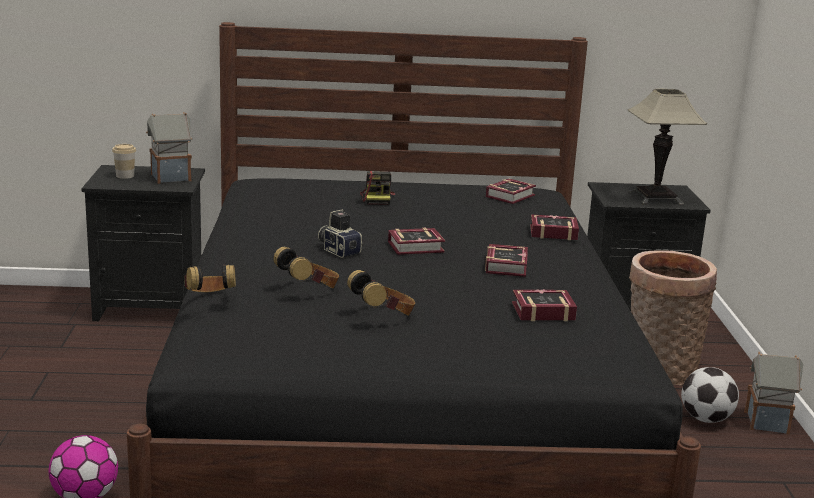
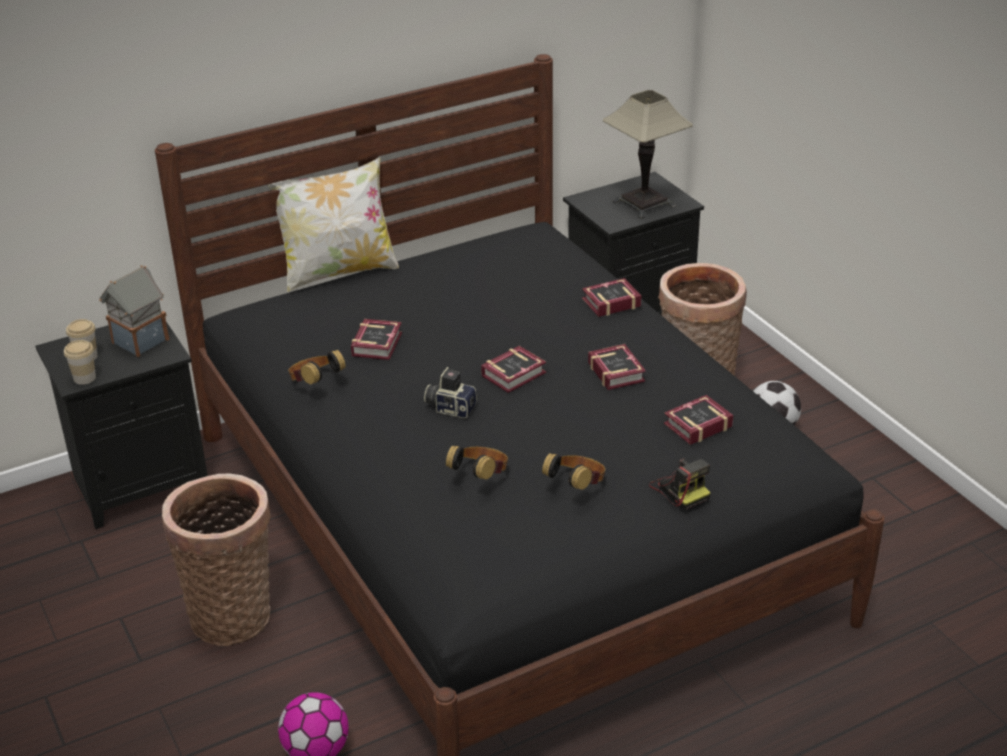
camera: 25 degrees left, 15 degrees up
(108, 184) = (84, 378): none -> cup
(126, 394) = (233, 613): none -> basket
(210, 301) = (404, 528): headphones -> headphones (316, 384)
(355, 176) = (338, 271): none -> pillow
(377, 198) = (406, 307): camera -> camera (680, 489)
(512, 196) = (526, 255): book -> book (379, 343)
(767, 422) = (821, 413): toy house -> none

